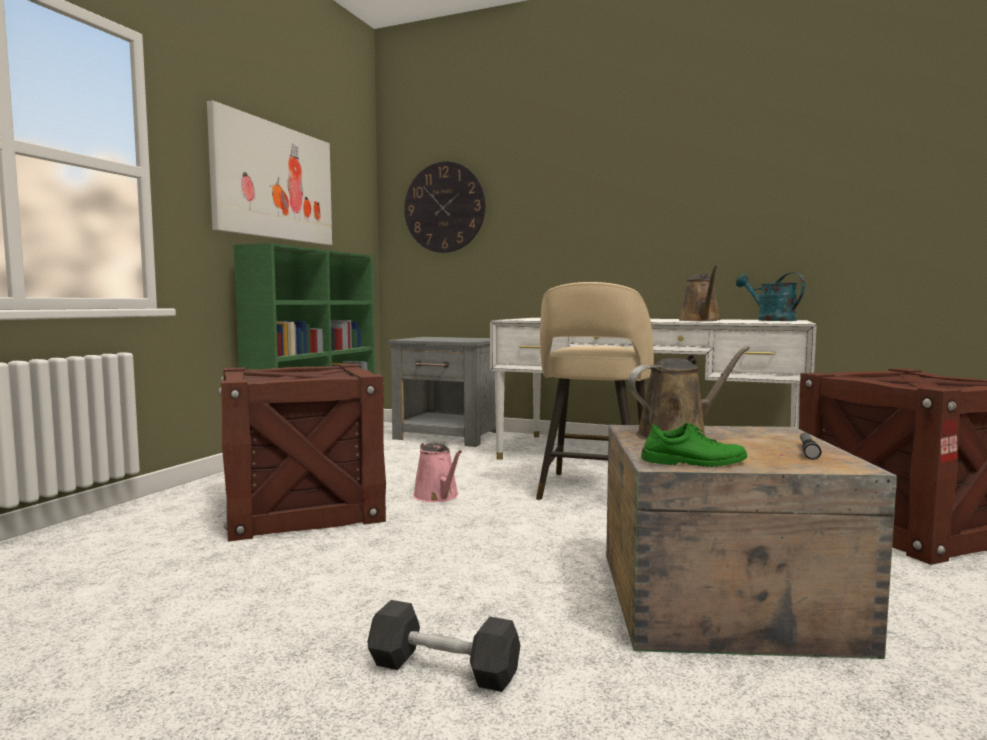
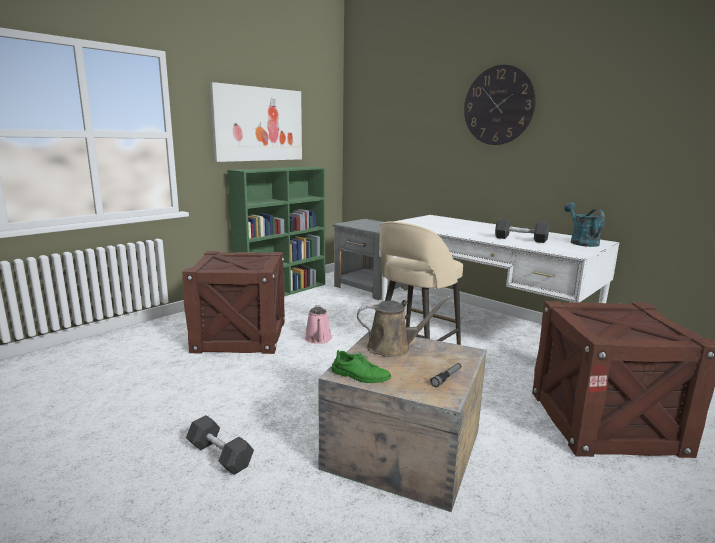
camera: 20 degrees right, 10 degrees up
(444, 207) = (381, 130): wall clock -> wall clock (498, 105)
(700, 320) = (520, 239): brown watering can -> grey dumbbell

